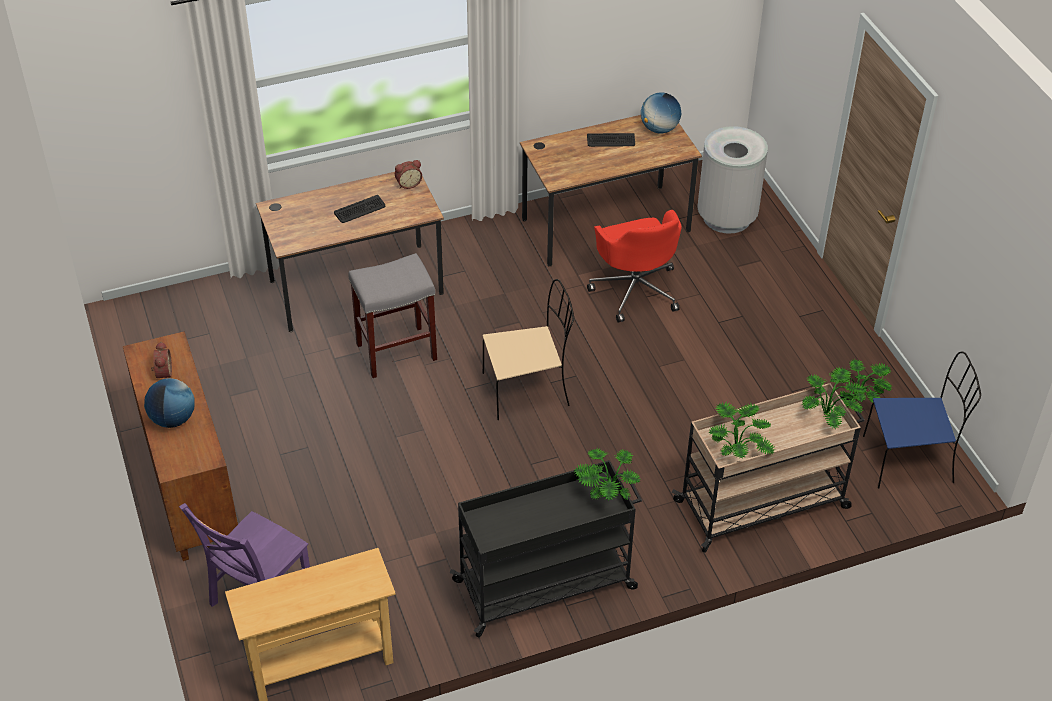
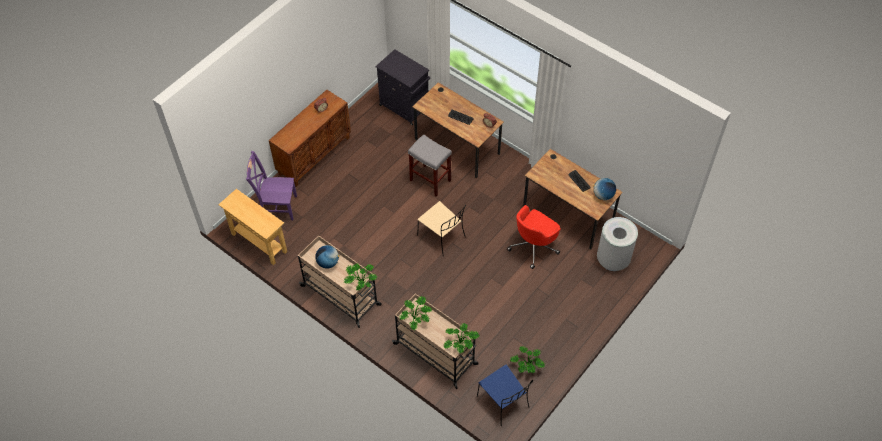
camera: 60 degrees right, 10 degrees up
(173, 419) = (300, 125): globe -> globe (328, 263)
(207, 314) = (405, 107): none -> black cabinet
(547, 584) = (341, 296): black cart -> beige cart

